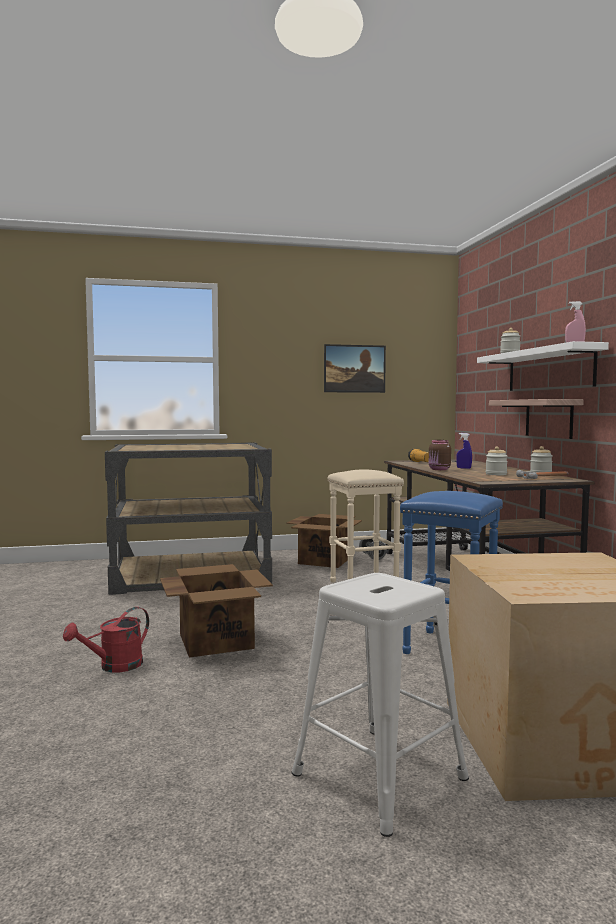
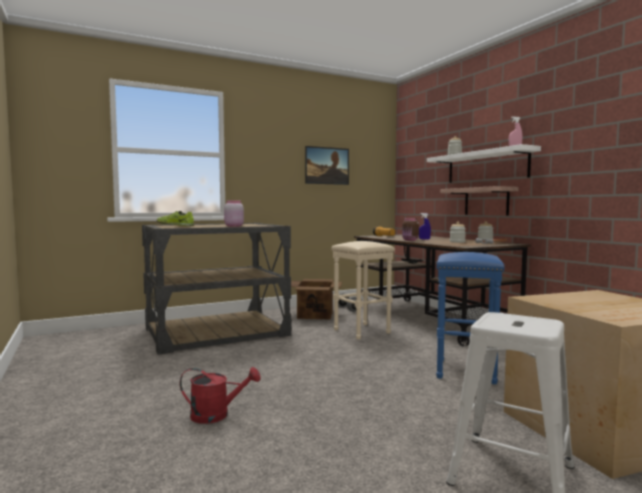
camera: 15 degrees left, 0 degrees up
(114, 666) = (217, 415): red watering can -> red watering can turned 120 degrees counterclockwise
(142, 447) = (175, 226): none -> shoe
(202, 449) = (233, 226): none -> pink jar
(216, 640) = (286, 383): cardboard box -> none

